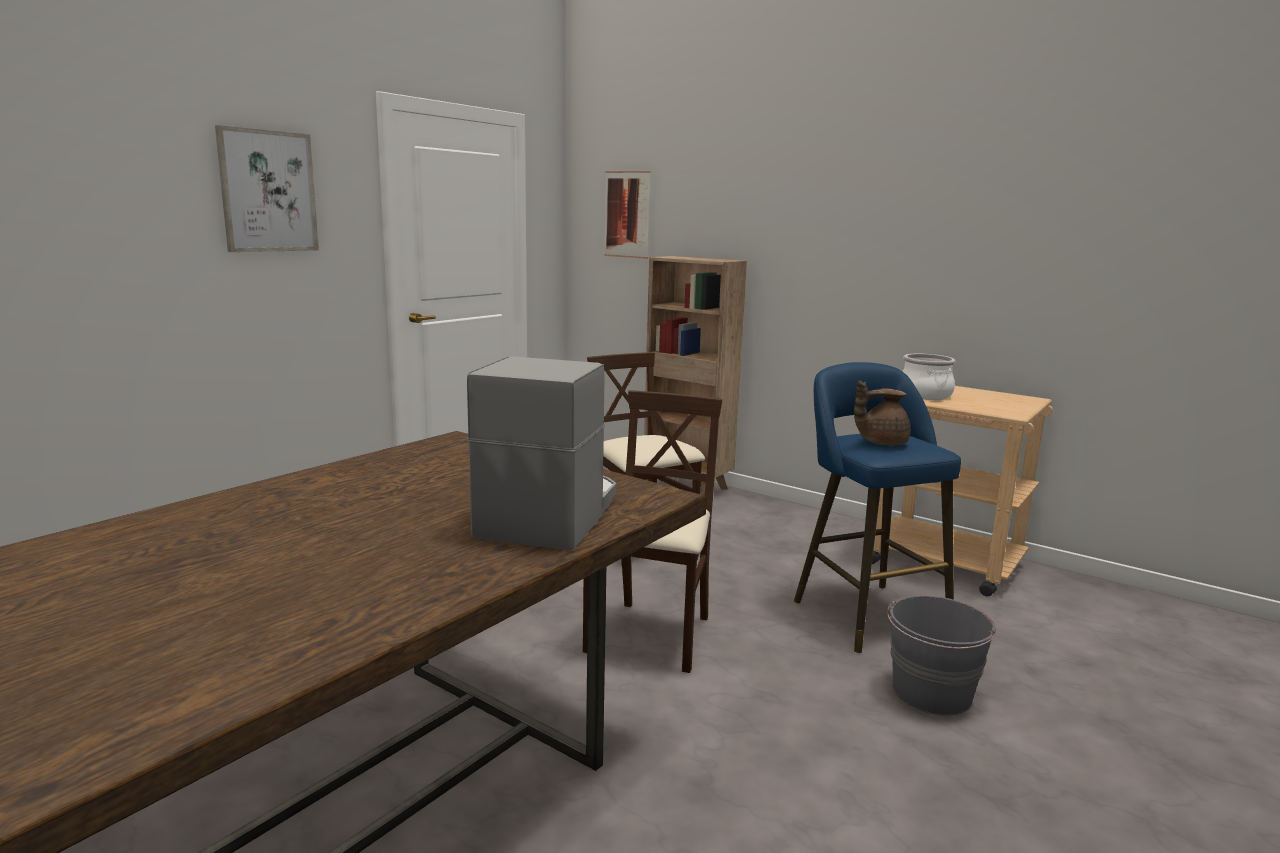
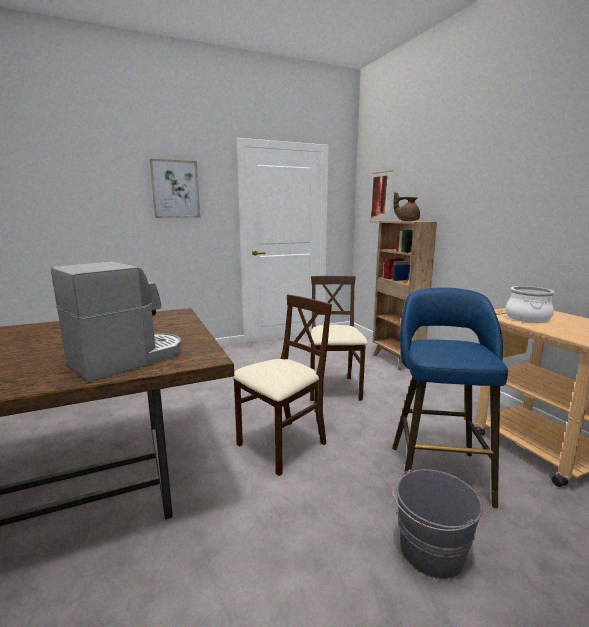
camera: 30 degrees right, 0 degrees up
(880, 442) = (443, 348): brown teapot -> brown teapot (407, 221)

